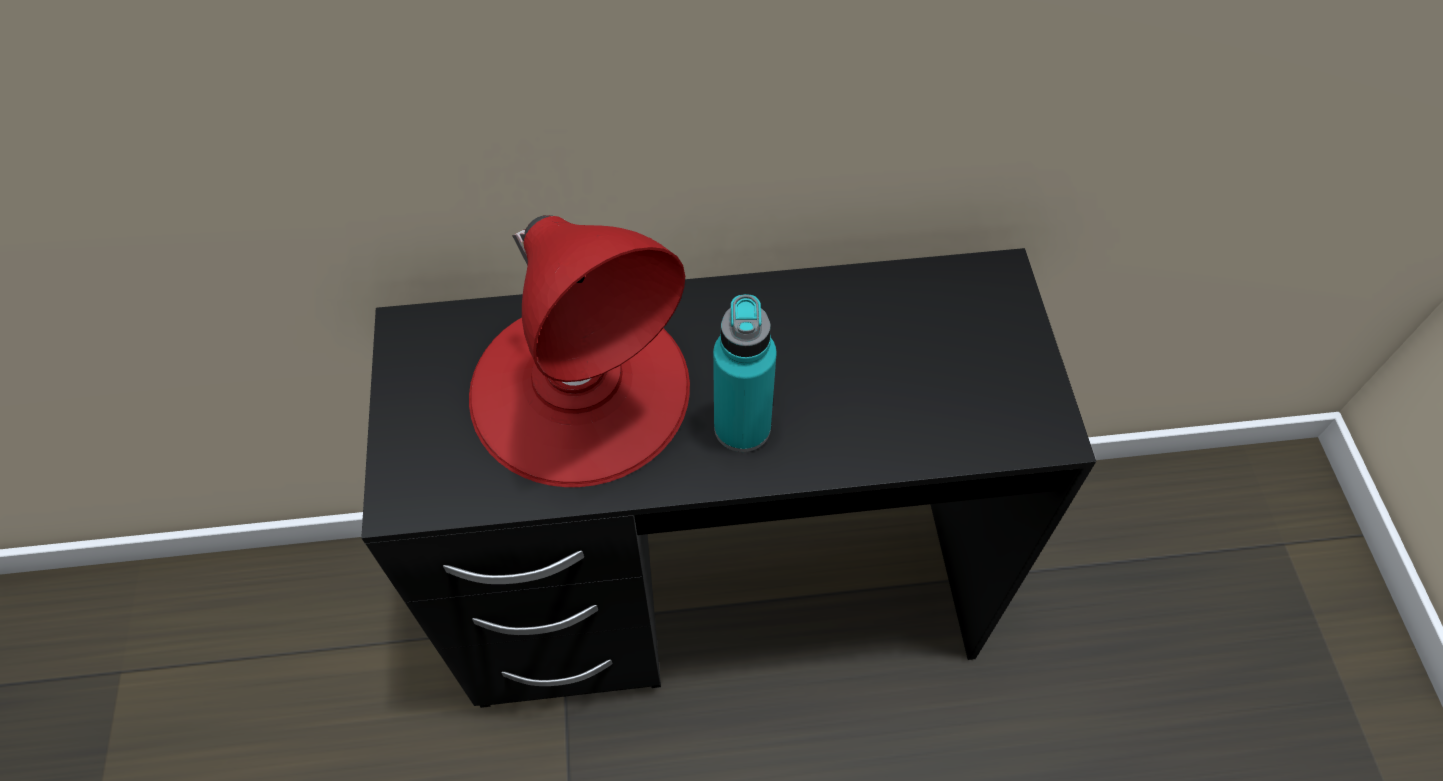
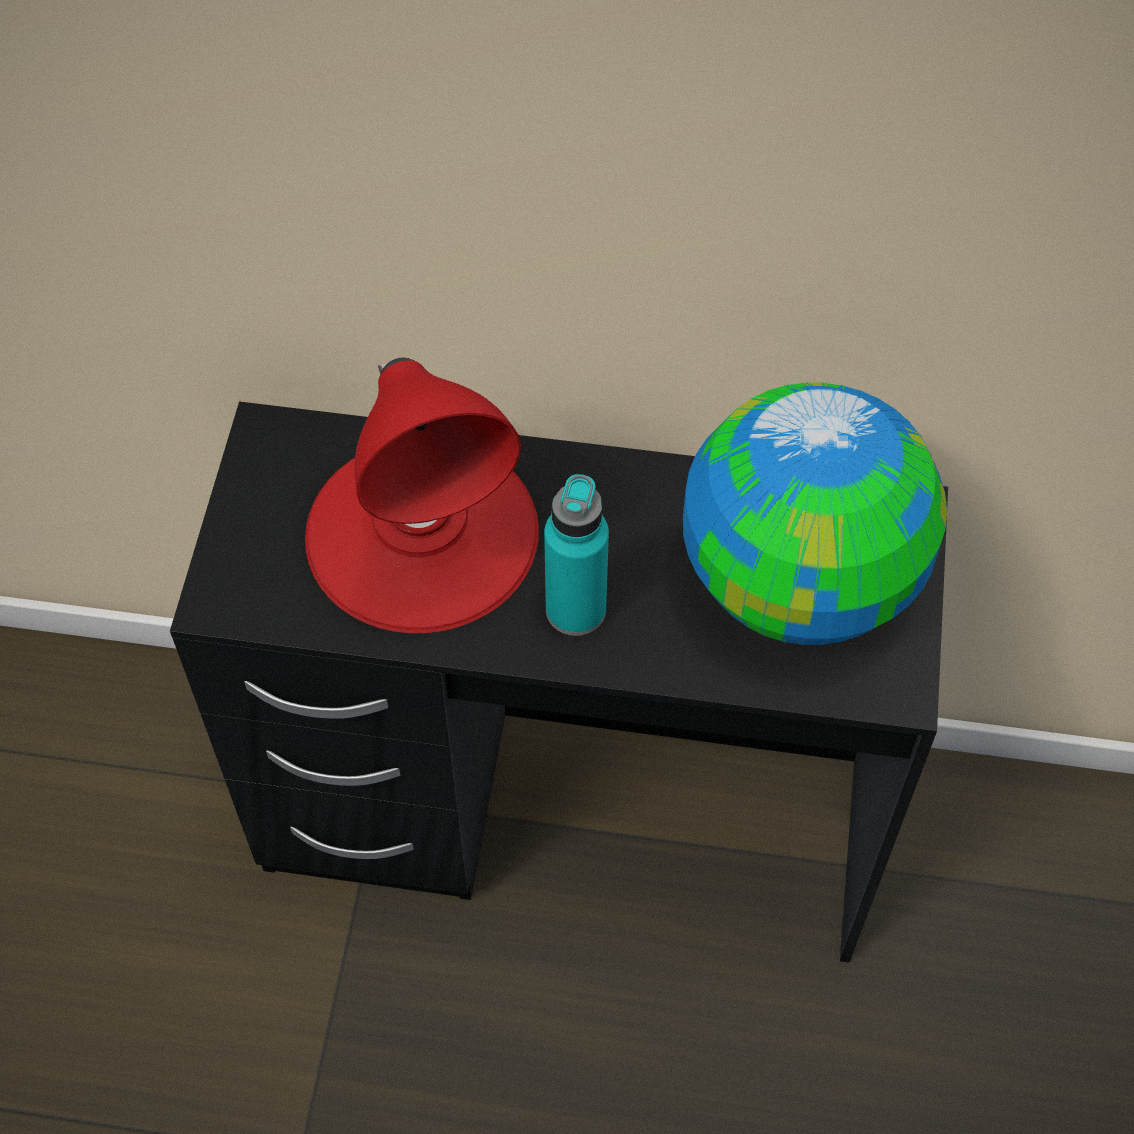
camera: 15 degrees right, 0 degrees up
(932, 356) = (801, 581): none -> globe

